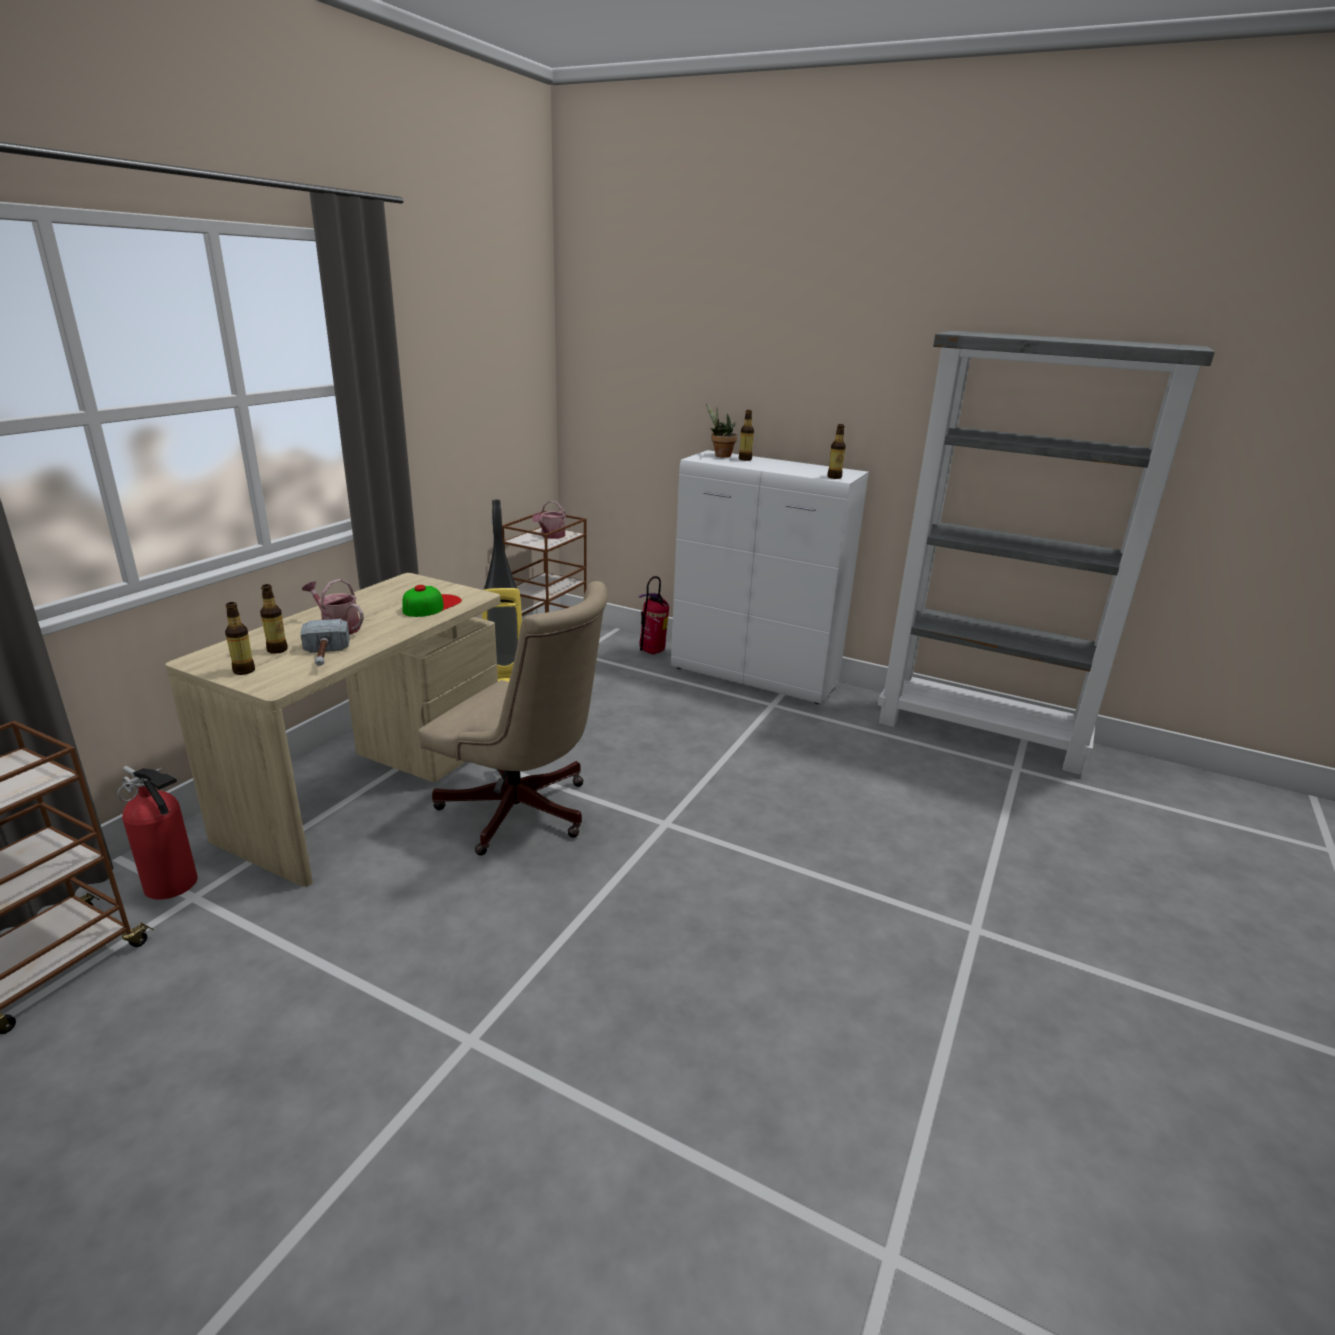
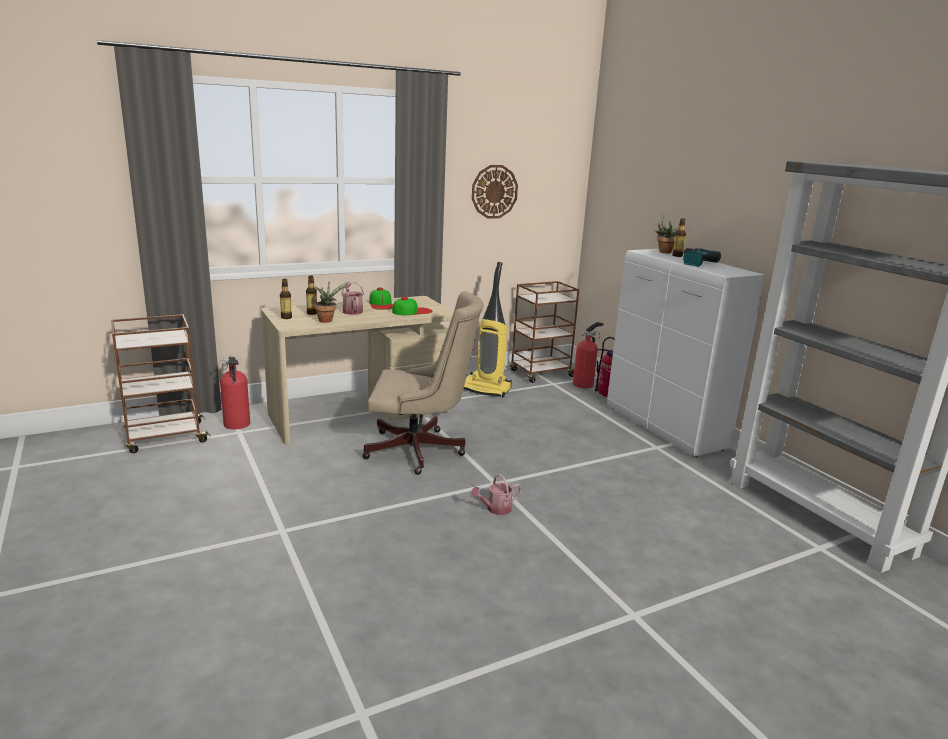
camera: 35 degrees right, 5 degrees down
(325, 657) = (327, 320): hammer -> potted plant
(366, 604) = (381, 304): none -> cap
(456, 392) = (494, 191): none -> wall clock
(523, 814) = (420, 451): beige office chair -> beige office chair turned 60 degrees counterclockwise
(551, 536) = (551, 297): watering can -> watering can (495, 509)
(612, 643) = (584, 384): none -> fire extinguisher
(781, 466) = (694, 262): none -> power drill
(834, 477) = (722, 273): bottle -> none

